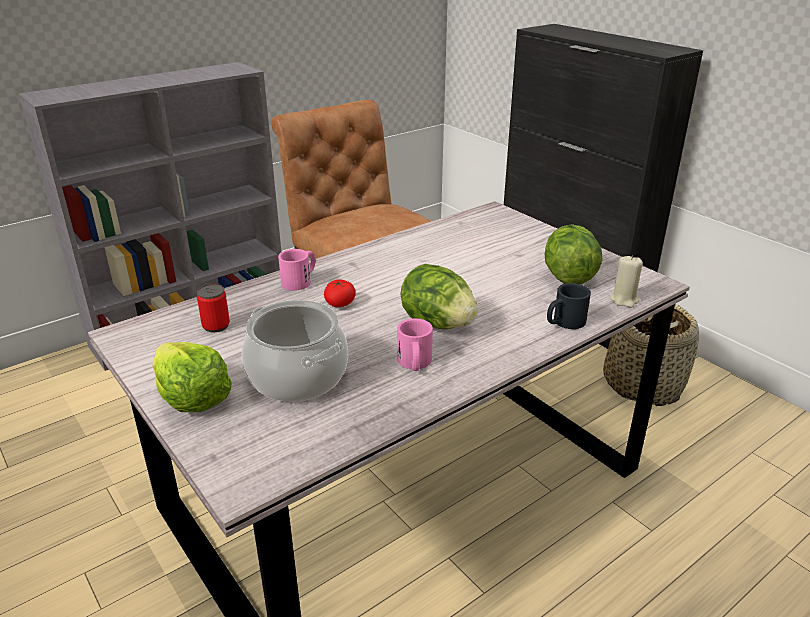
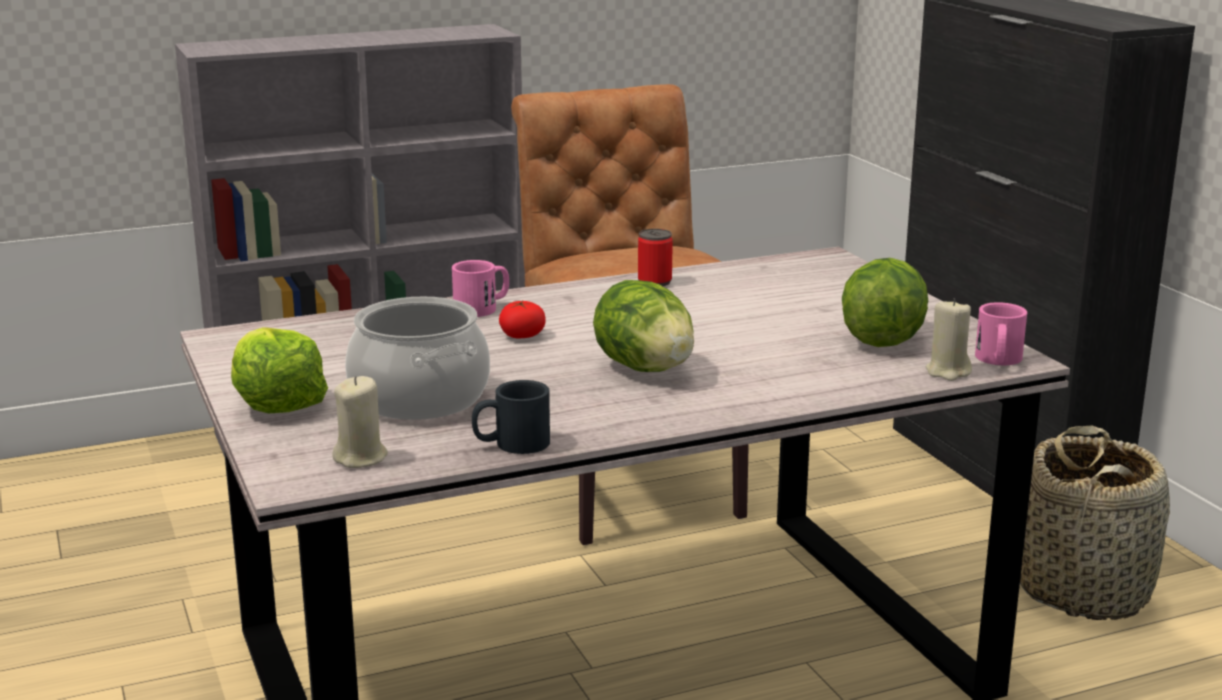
camera: 15 degrees right, 10 degrees down
(216, 325) = (343, 341): can -> can (654, 282)
(282, 448) = (361, 458): none -> beige candle
(414, 364) = (583, 403): pink mug -> pink mug (998, 361)
(564, 323) = (832, 386): black mug -> black mug (511, 444)

